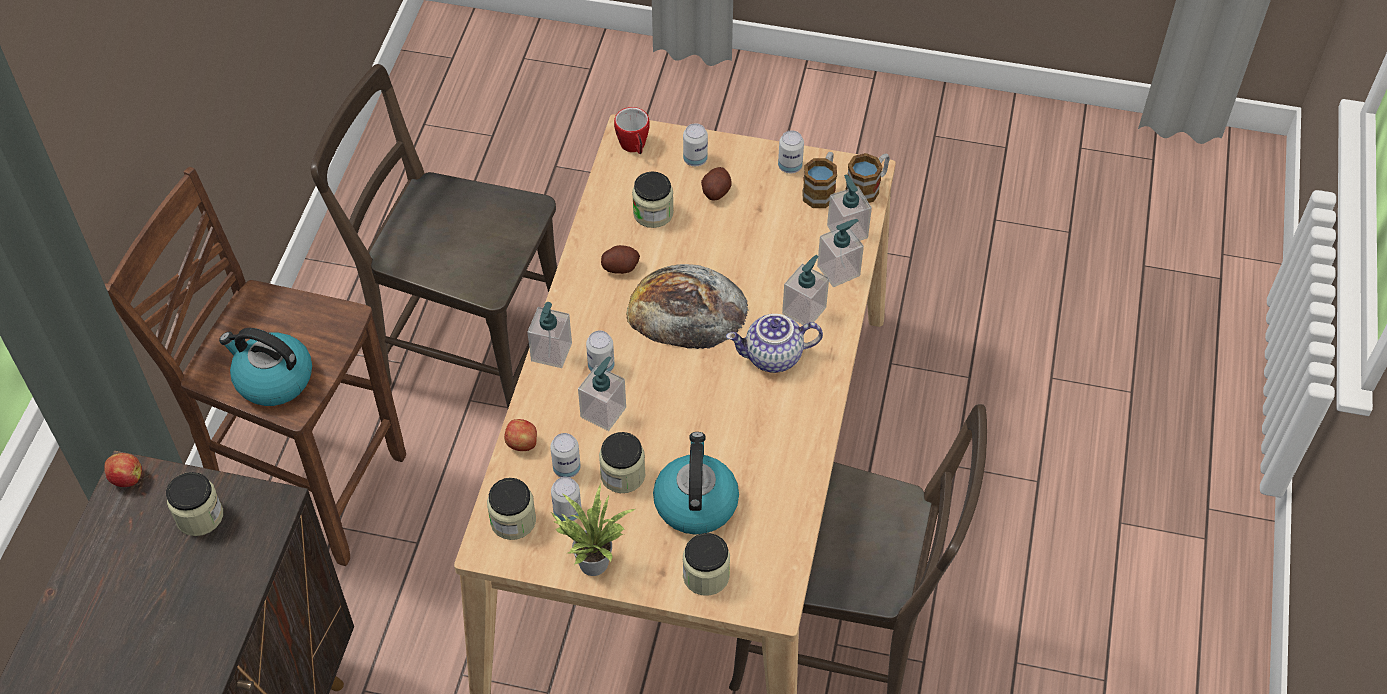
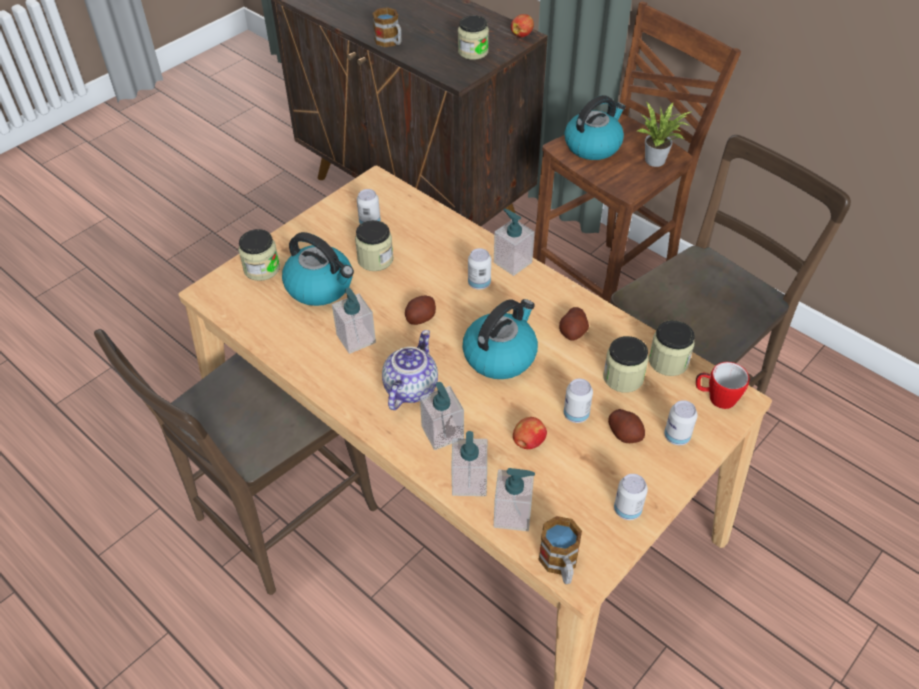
camera: 120 degrees right, 5 degrees down
(513, 520) = (385, 198): jar -> jar (668, 361)
(522, 444) = (442, 221): apple -> apple (528, 442)
(566, 468) = (404, 235): can -> can (576, 414)
(592, 559) = (324, 222): potted plant -> potted plant (658, 160)
(603, 412) = (436, 269): soap dispenser -> soap dispenser (356, 339)
(681, 392) = (420, 317): none -> potato
(686, 308) = (500, 355): bread -> kettle
(821, 190) = (579, 520): mug -> mug (390, 42)

